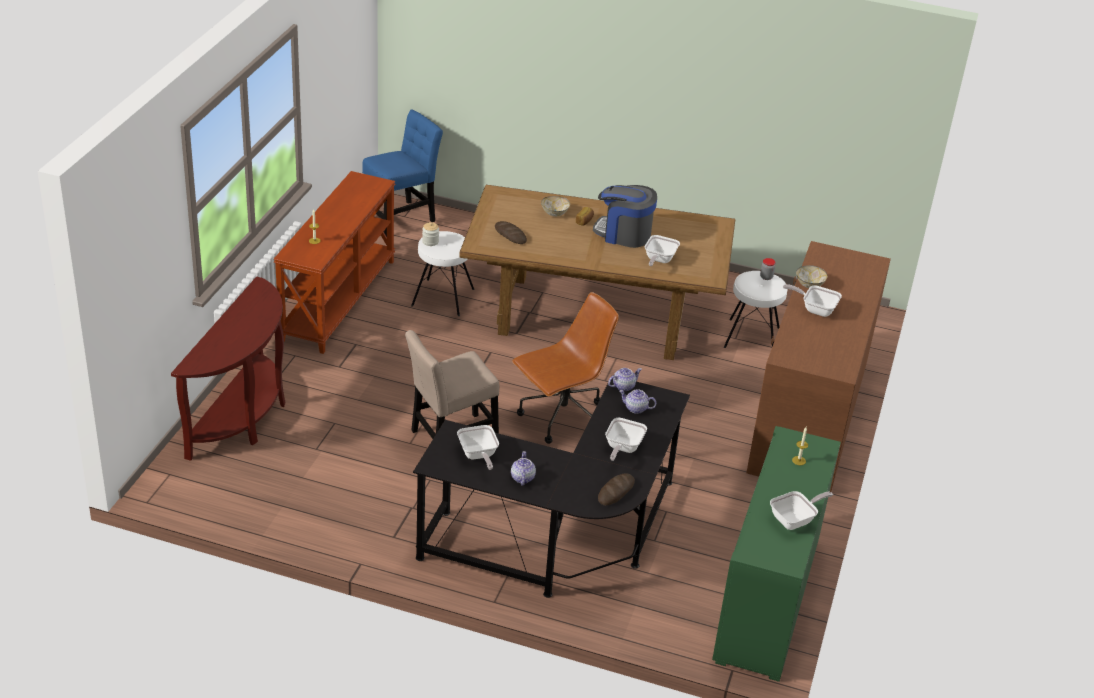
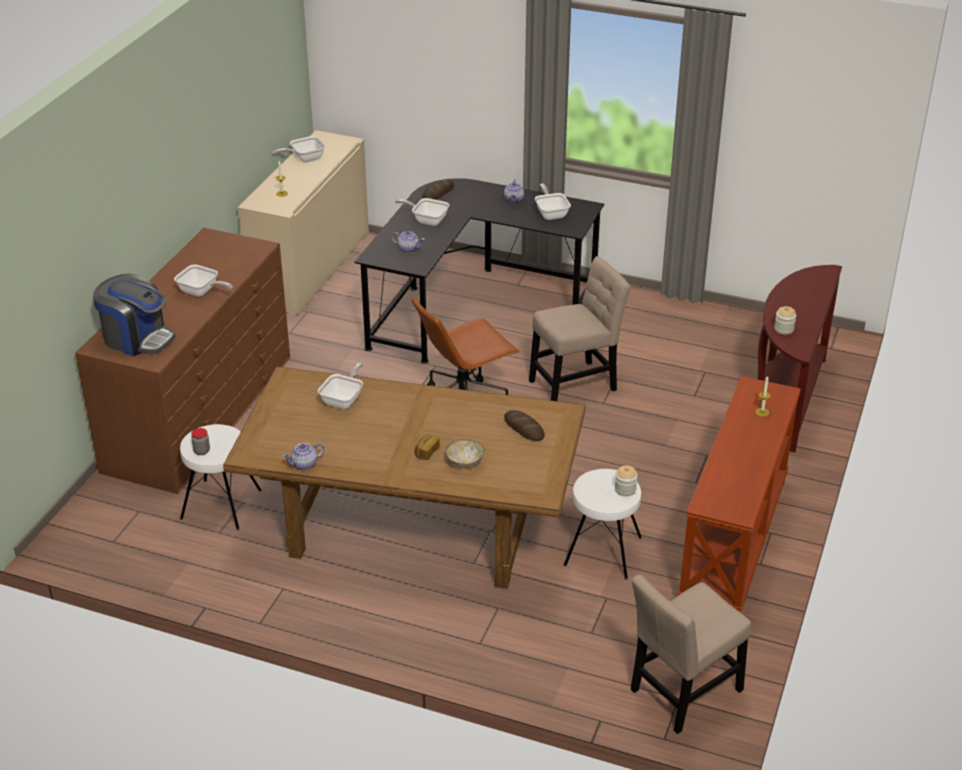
camera: 175 degrees left, 0 degrees up
(265, 305) = (784, 329): none -> jar
(401, 218) = (682, 694): blue chair -> beige chair
(622, 448) = (427, 220): frying pan -> frying pan turned 90 degrees counterclockwise
(623, 234) = (379, 434): coffee machine -> coffee machine (137, 338)
(623, 386) = (416, 266): teapot -> teapot (304, 464)
(767, 599) = (311, 269): green cabinet -> beige cabinet
(809, 285) = (193, 317): bowl -> none

